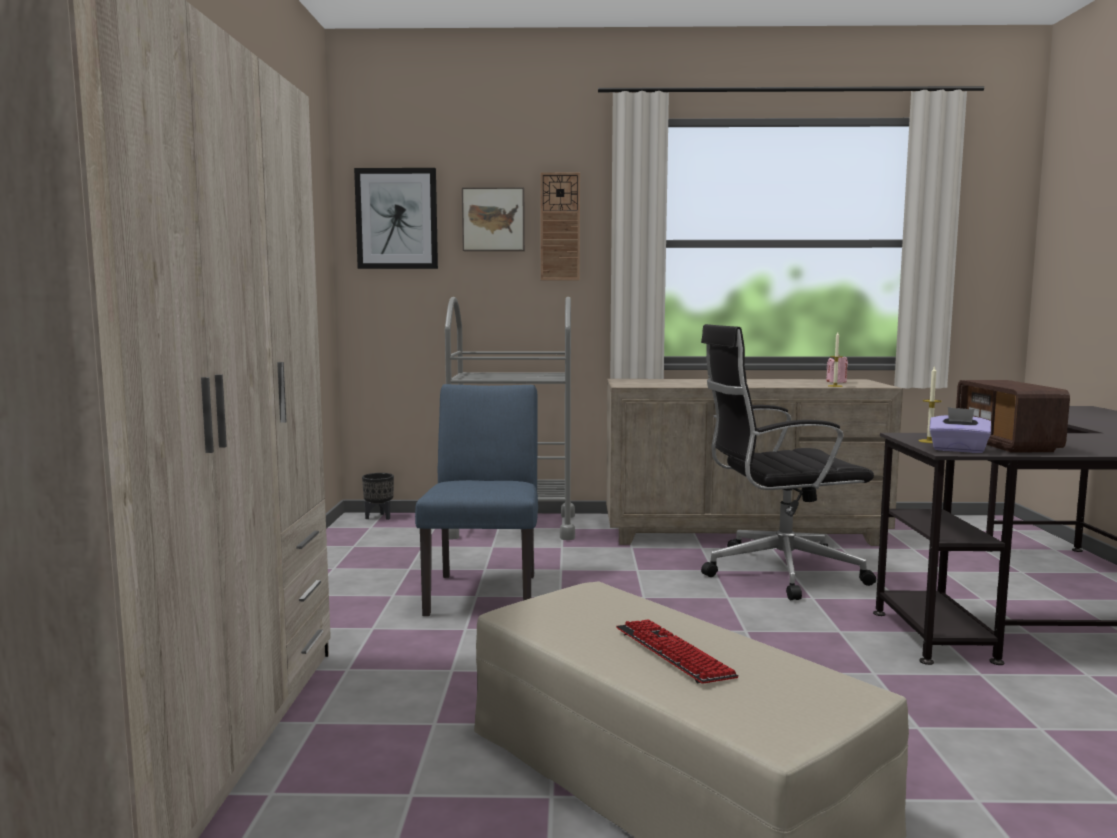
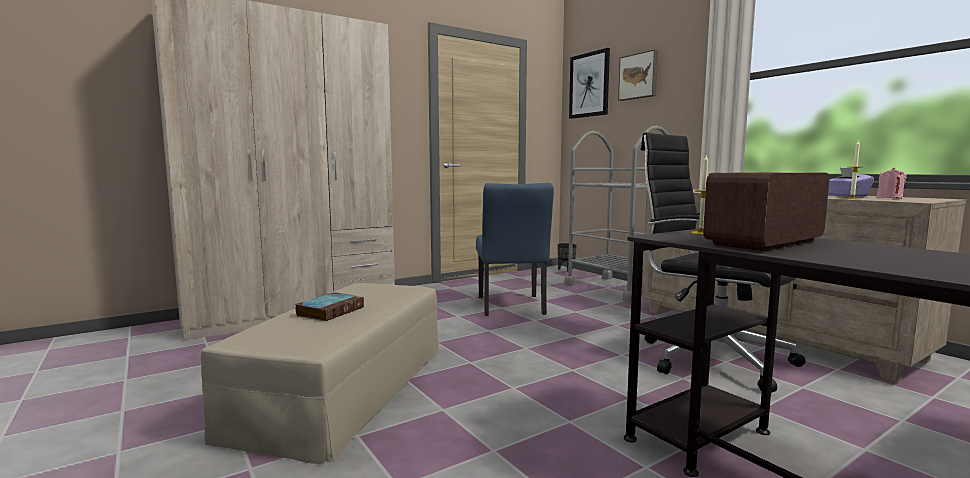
camera: 55 degrees right, 0 degrees up
(485, 591) = (511, 307): blue chair -> blue chair turned 120 degrees clockwise
(560, 227) = (679, 74): wall clock -> none
(673, 653) = (331, 311): keyboard -> book
(958, 450) = (676, 237): purple tissue box -> purple tissue box (846, 196)

